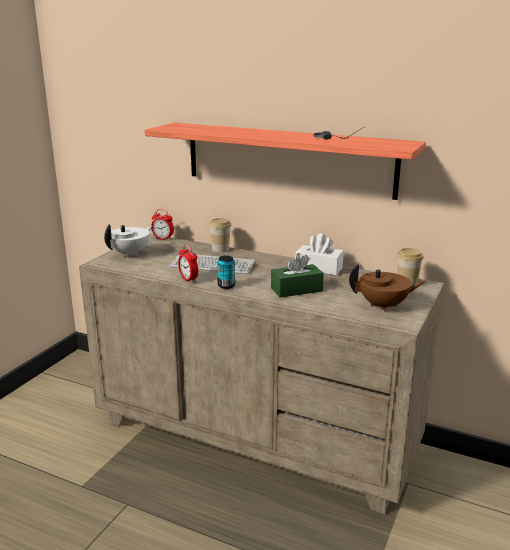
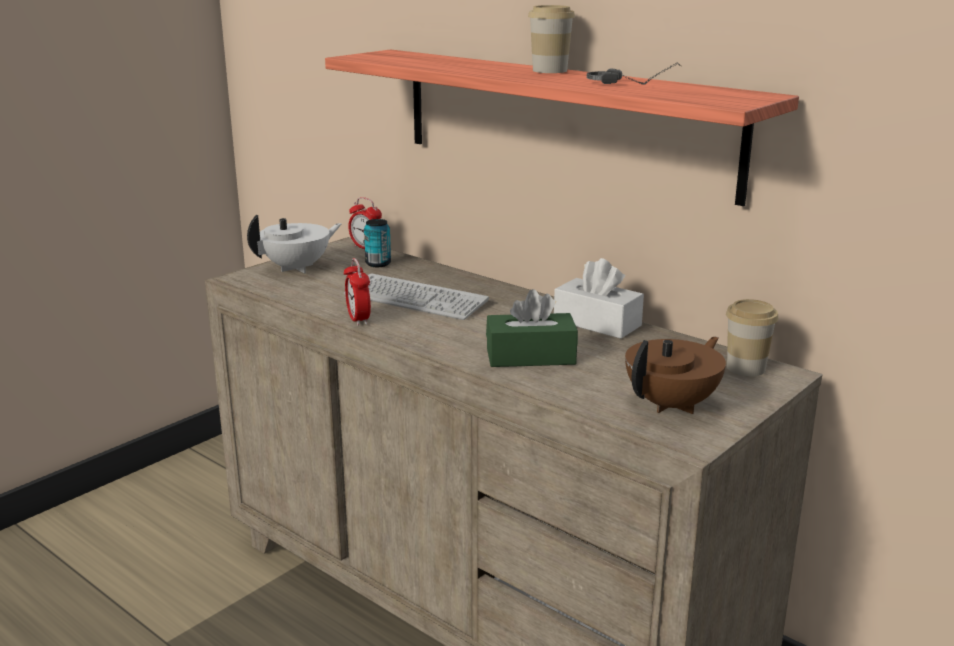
camera: 15 degrees right, 0 degrees up
(220, 249) = (448, 274): cup -> cup (549, 70)
(226, 286) = (413, 336): can -> can (378, 264)
(384, 306) = (673, 404): brown teapot -> brown teapot turned 60 degrees counterclockwise

